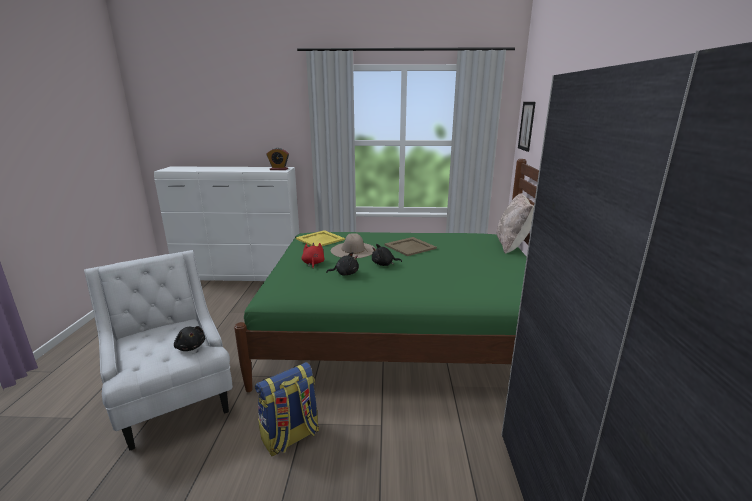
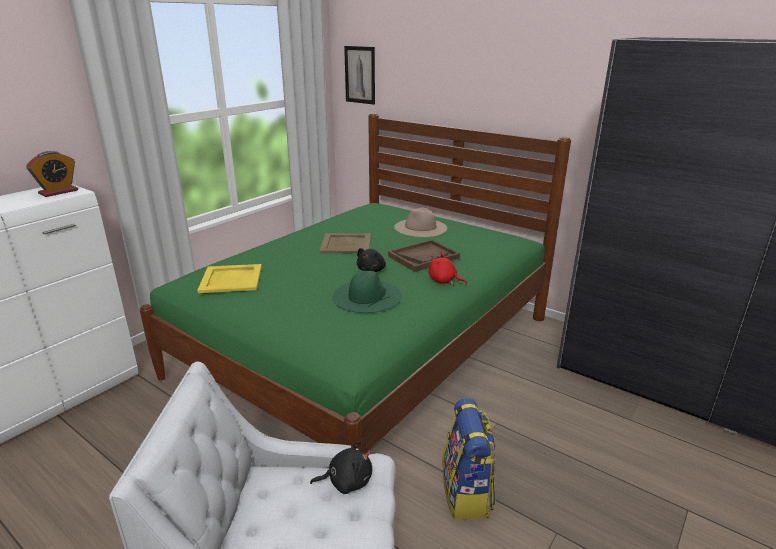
camera: 55 degrees left, 5 degrees up
(313, 263) = (305, 305): red plush toy -> red plush toy (444, 281)
(345, 273) = (367, 296): black plush toy -> green hat
(353, 250) = (305, 272): beige hat -> beige hat (420, 227)
(431, 272) = (423, 257): none -> brown tray
(512, 245) = (408, 209): beige pillow -> none

